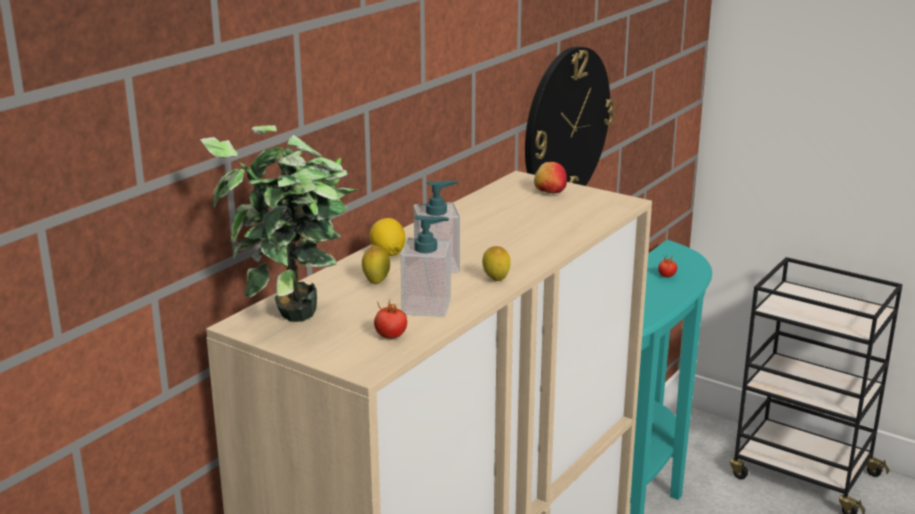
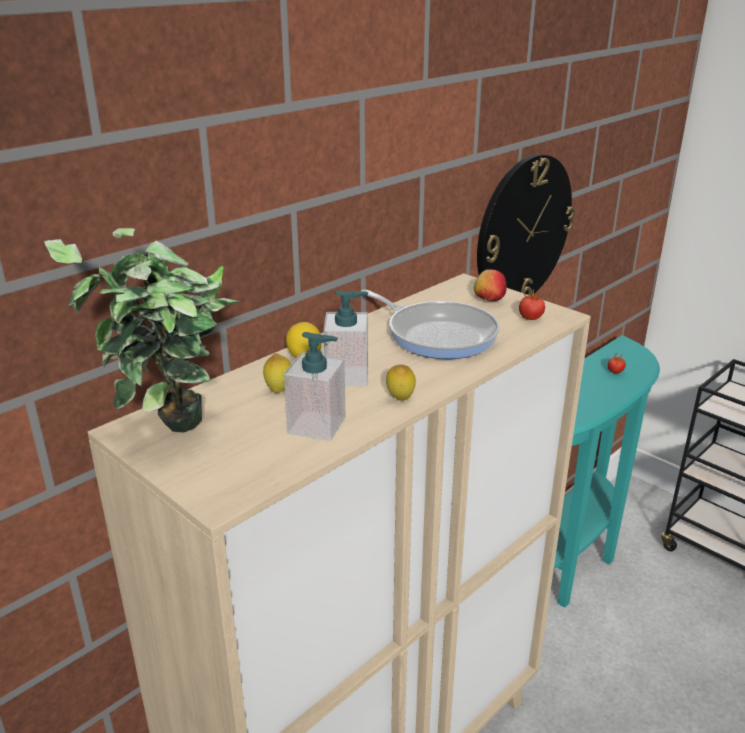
camera: 10 degrees right, 5 degrees up
(391, 336) = (265, 461): tomato -> tomato (531, 318)
(510, 226) = (437, 334): none -> frying pan

